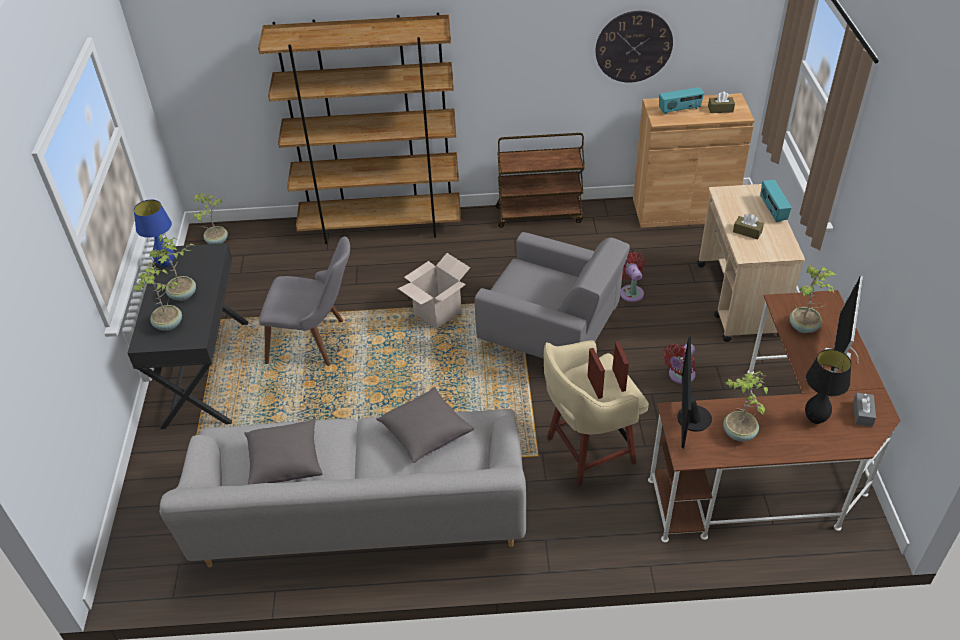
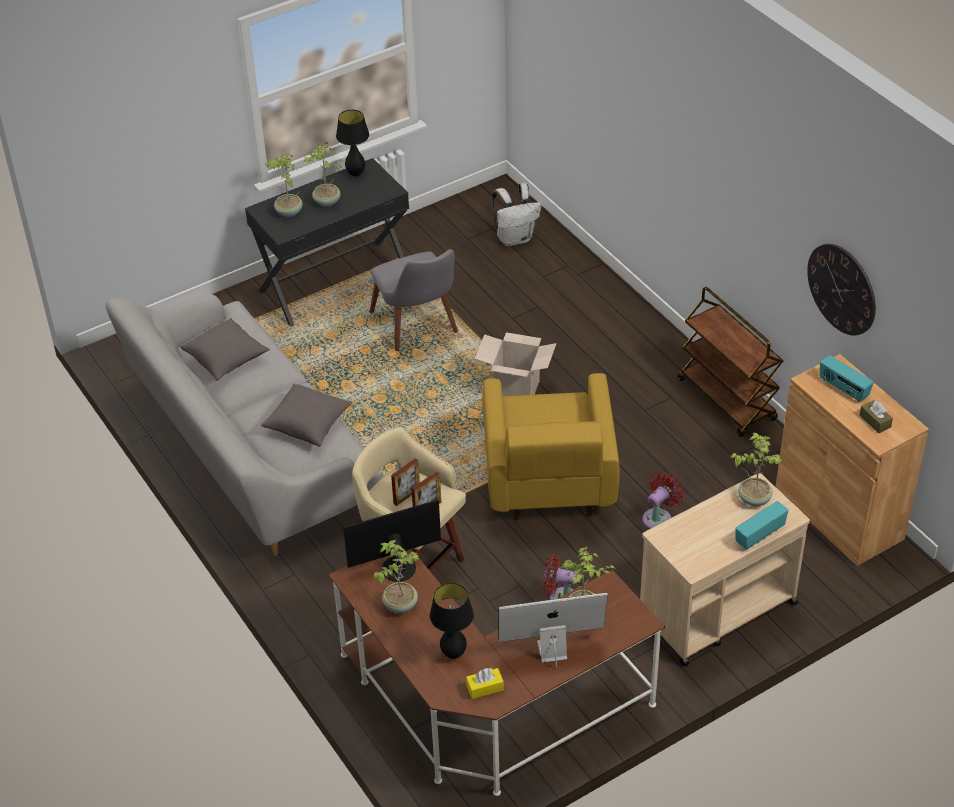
camera: 60 degrees right, 0 degrees up
(166, 264) = (356, 173): blue table lamp -> black table lamp
(216, 241) = (496, 202): potted plant -> potted plant (753, 498)
(268, 247) = (515, 238): none -> white backpack
(381, 226) = (608, 296): brown bookcase -> none
(551, 334) = (548, 481): grey armchair -> yellow armchair
(747, 232) = (702, 525): brown tissue box -> none
(862, 414) = (485, 688): grey tissue box -> yellow tissue box

